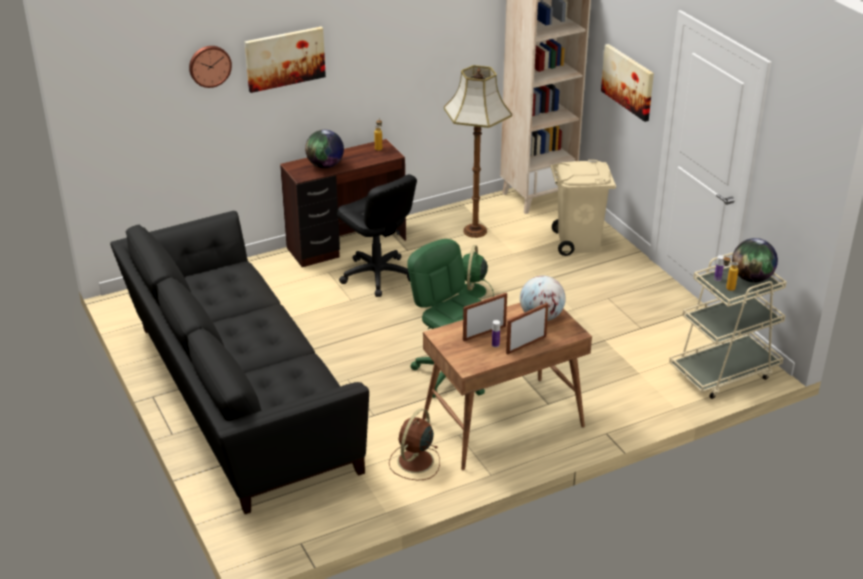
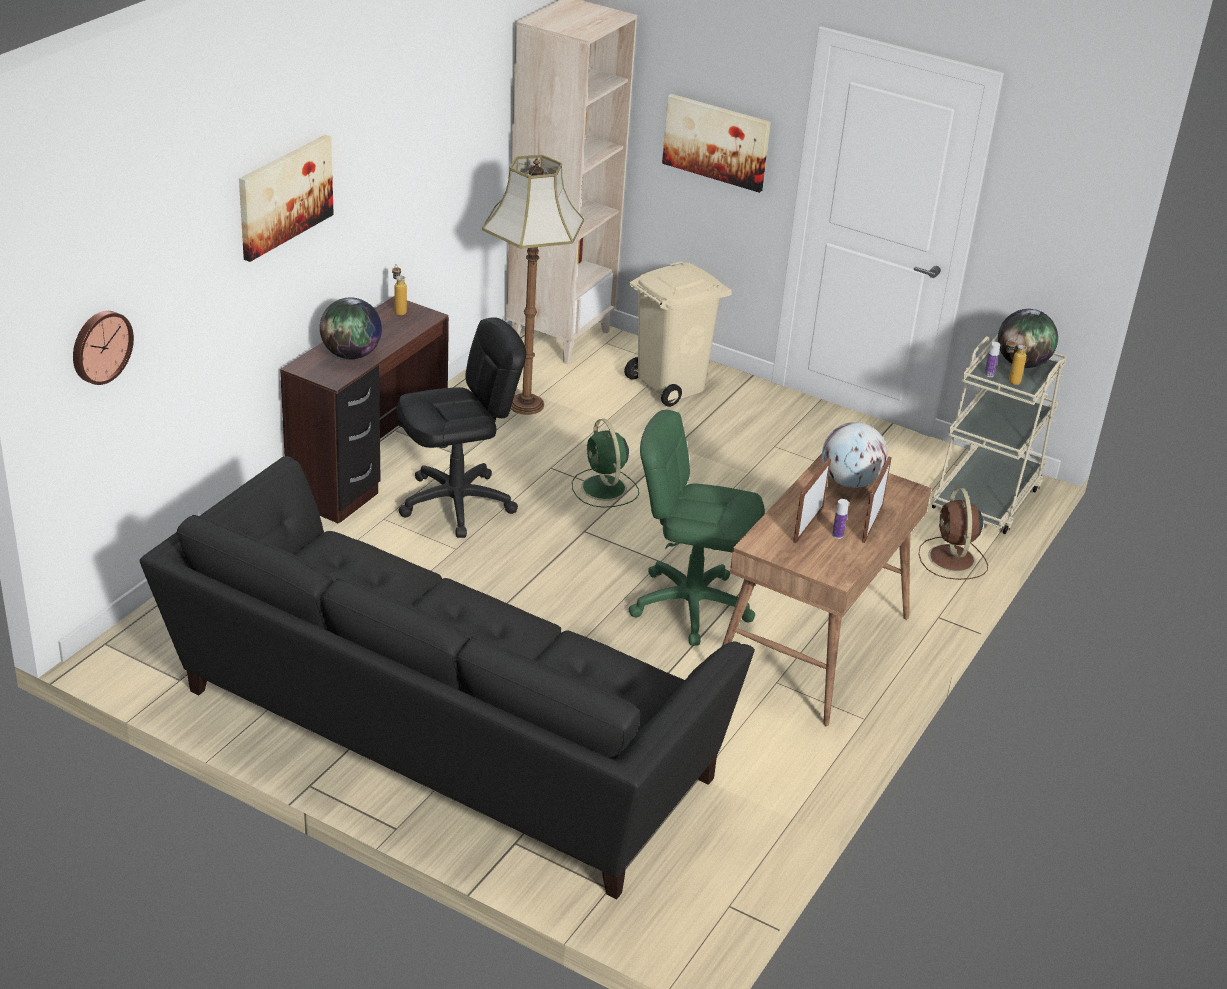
camera: 35 degrees left, 0 degrees up
(209, 65) = (197, 229): wall clock -> wall clock (100, 346)
(377, 275) = (457, 503): black office chair -> black office chair turned 45 degrees counterclockwise
(414, 462) = (759, 738): brown fan -> brown fan (952, 560)

